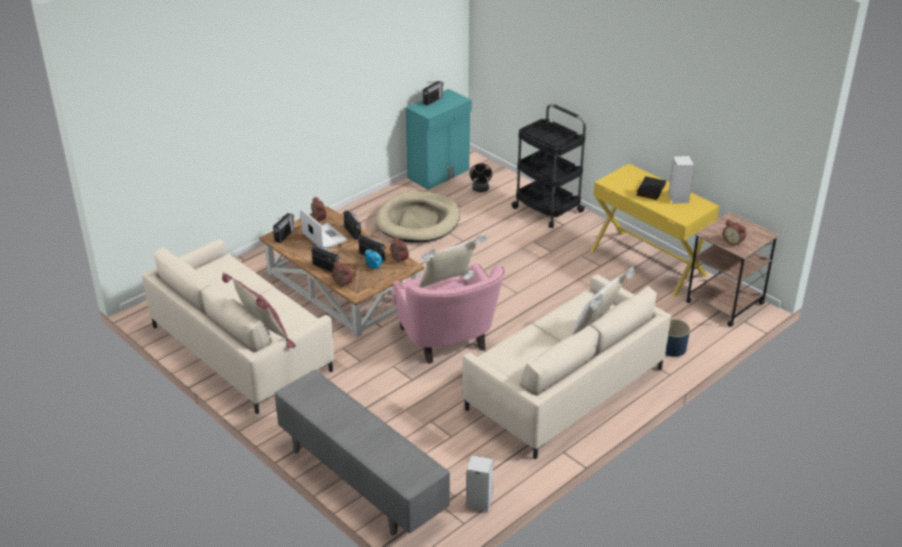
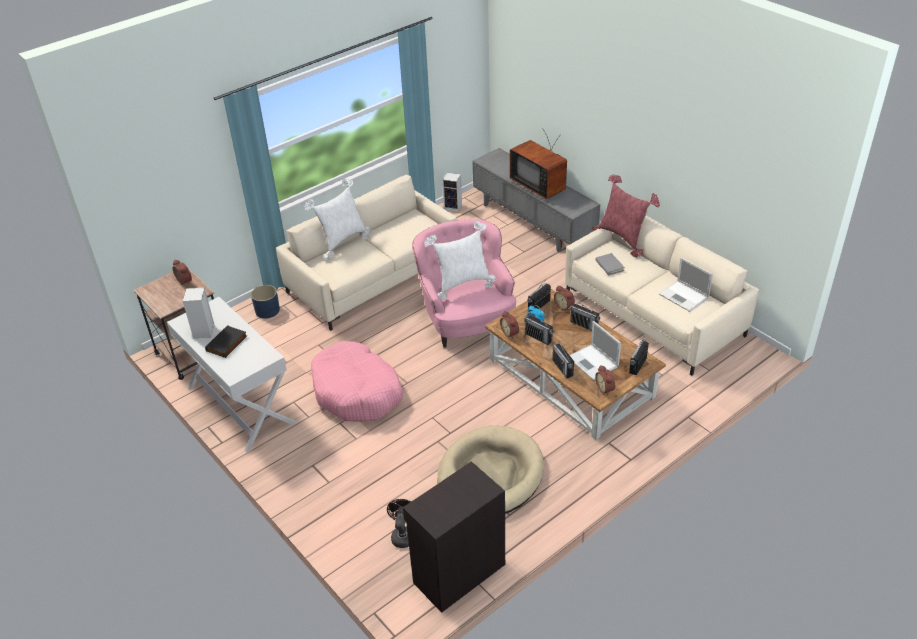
camera: 175 degrees left, 5 degrees up
(218, 280) = (684, 296): none -> laptop
(285, 311) = (609, 266): none -> grey book
(350, 423) = (540, 185): none -> television
(433, 100) = (462, 506): radio -> radio (539, 305)
(439, 174) = (458, 573): turquoise cabinet -> black cabinet
(544, 274) = (357, 392): none -> pink dog bed
(547, 209) = (324, 493): black cart -> none
(648, 262) = (240, 405): yellow console table -> white console table

